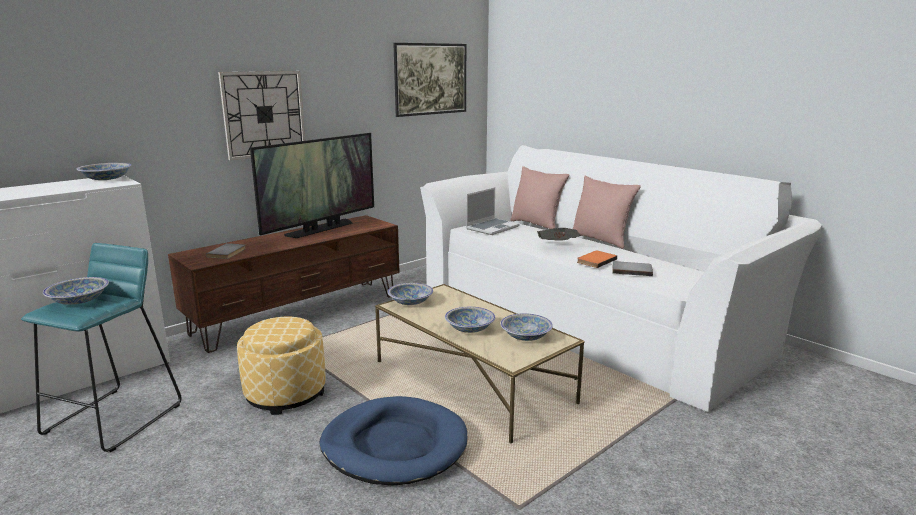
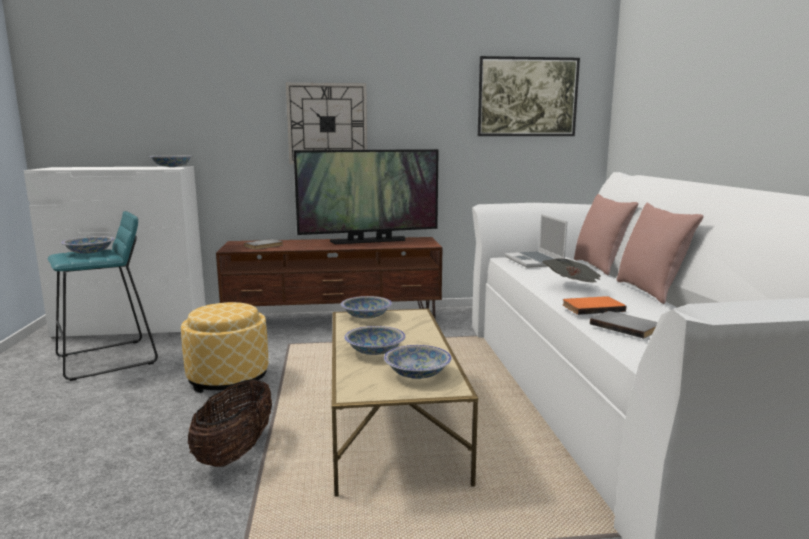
camera: 35 degrees right, 5 degrees down
(394, 445) = (235, 452): blue dog bed -> basket
(492, 227) = (535, 261): laptop -> laptop turned 90 degrees clockwise

